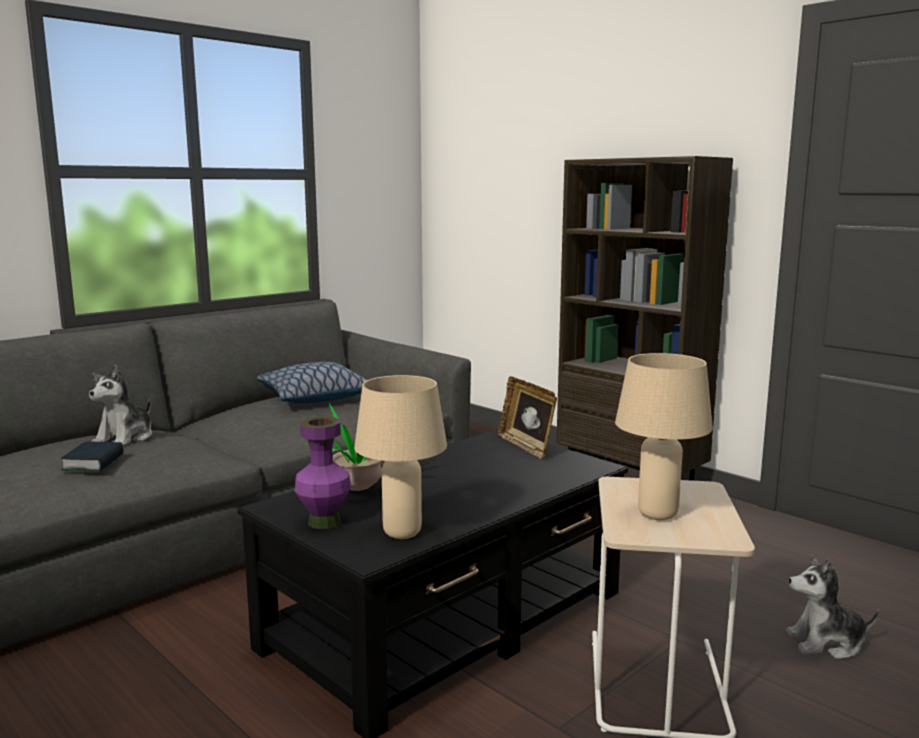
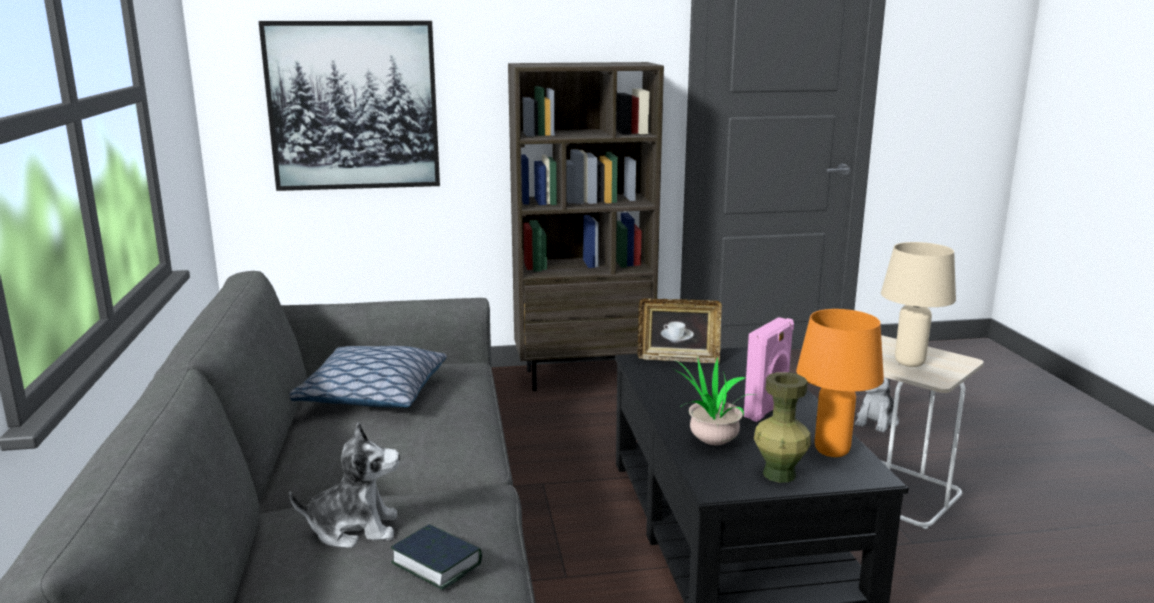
camera: 55 degrees left, 5 degrees up
(125, 438) = (354, 529): plush toy -> plush toy turned 60 degrees counterclockwise
(324, 522) = (778, 474): purple vase -> green vase
(401, 532) = (830, 451): beige table lamp -> orange table lamp
(462, 494) = (767, 409): none -> pink speaker
(502, 199) = (353, 106): none -> picture

